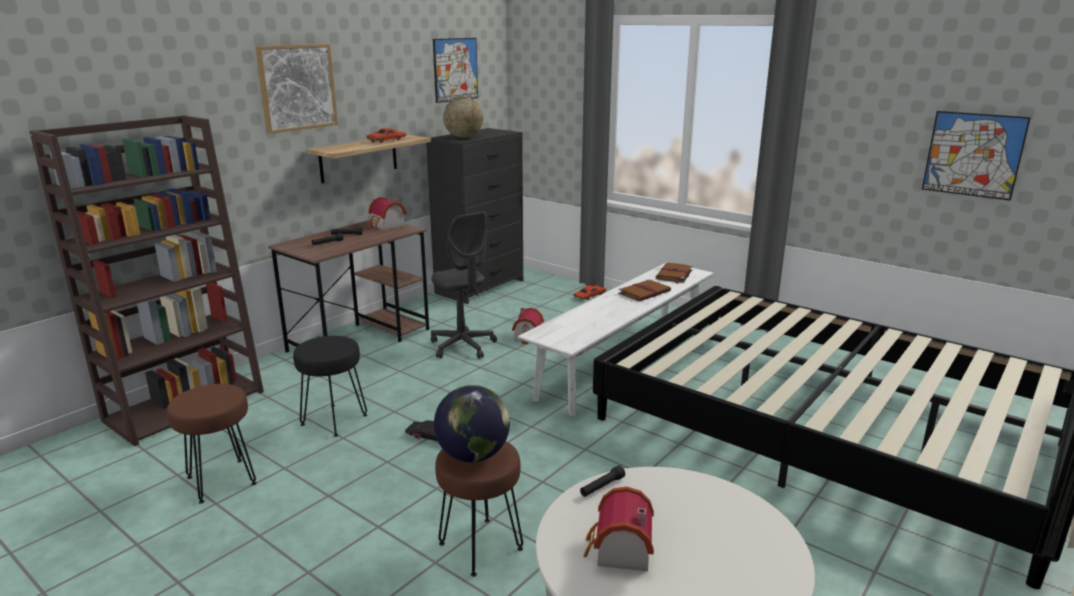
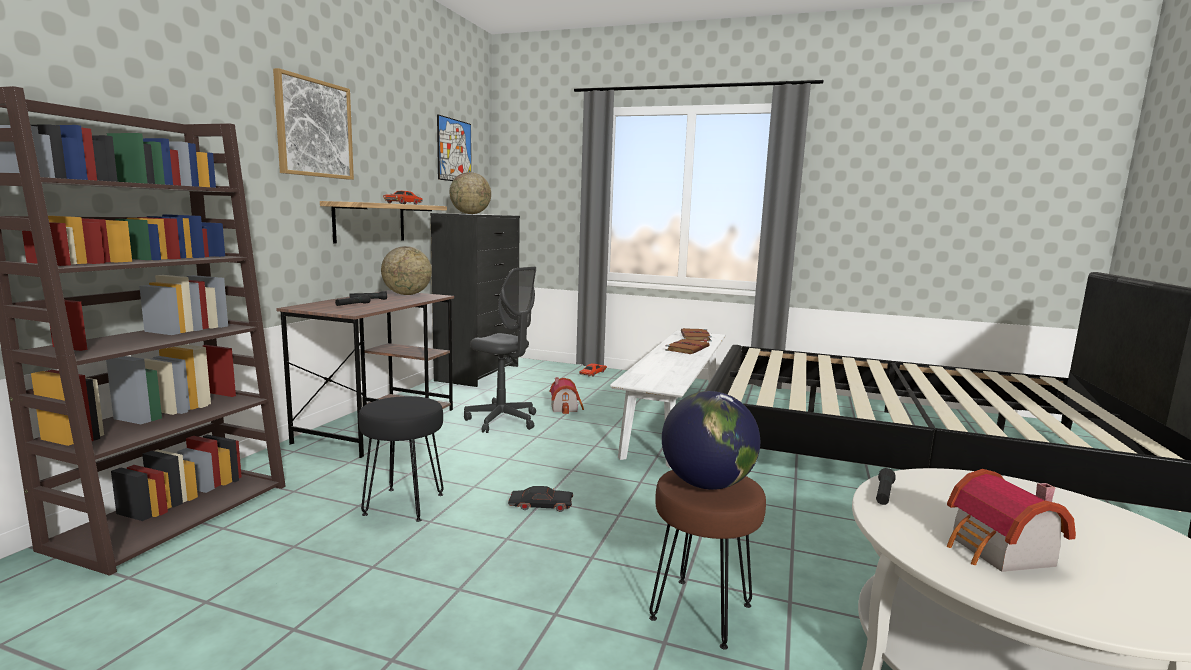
camera: 20 degrees left, 10 degrees down
(221, 481) = (284, 598): brown stool -> none
(387, 226) = (407, 294): toy house -> globe
(973, 155) = (945, 213): picture -> none

